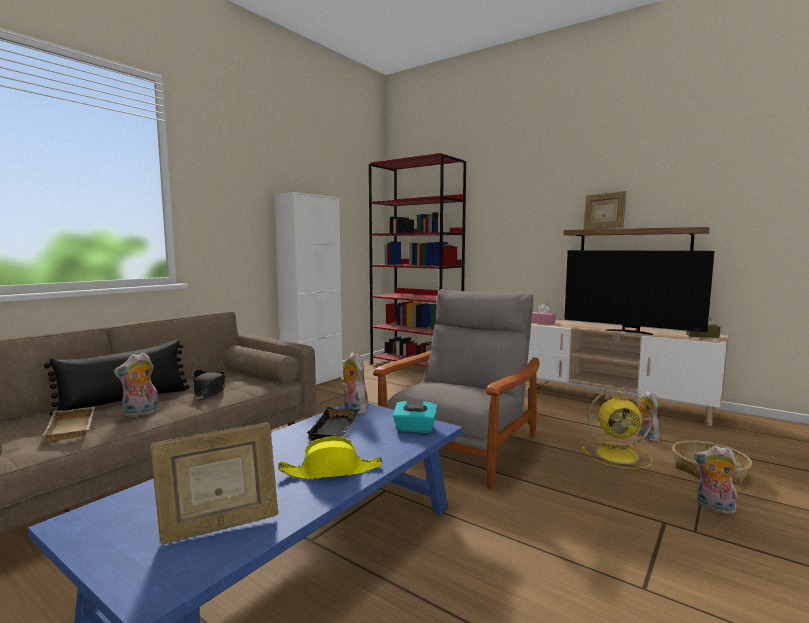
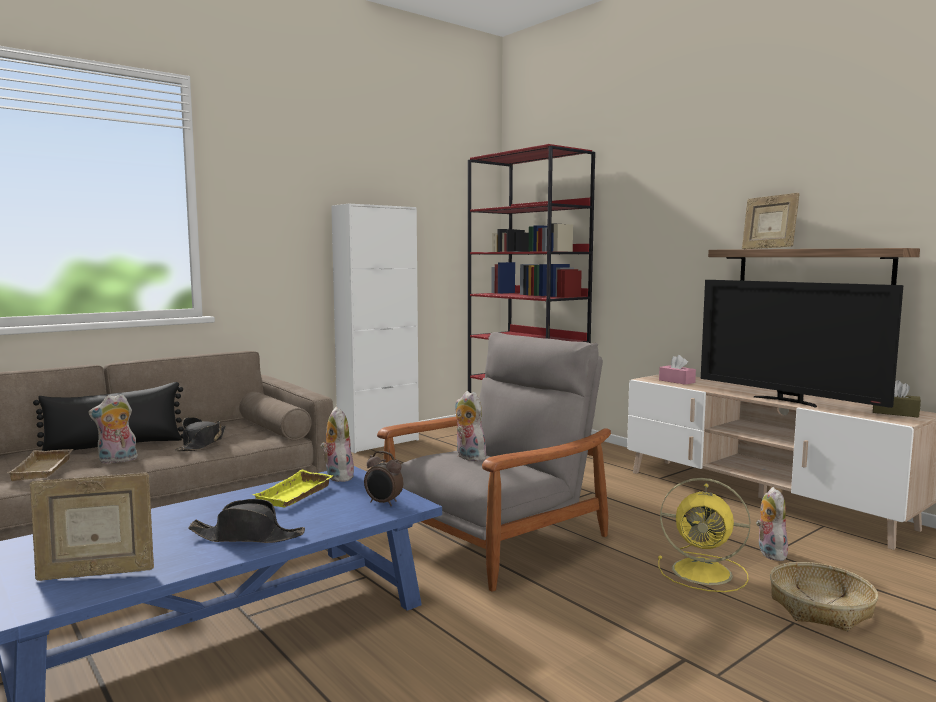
camera: 15 degrees right, 0 degrees up
(332, 471) = (248, 536): yellow hat -> black hat
(336, 429) = (296, 495): black tray -> yellow tray
(415, 429) = (383, 503): turquoise tissue box -> alarm clock
(714, 507) = (776, 652): plush toy -> plush toy (468, 457)

